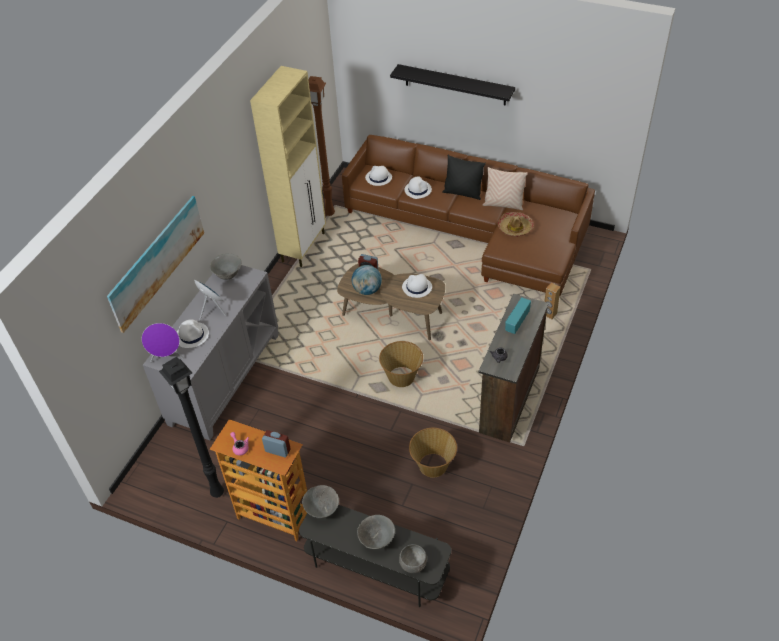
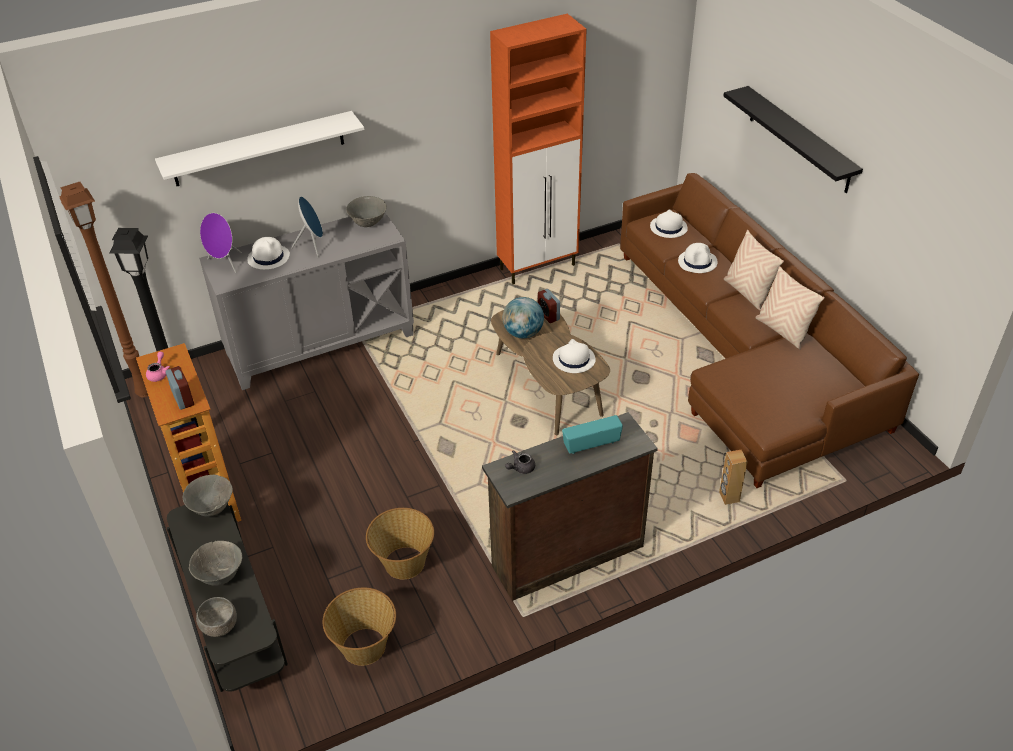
camera: 40 degrees right, 5 degrees down
(155, 261) = (259, 149): picture -> white shelf
(304, 247) = (538, 267): beige cabinet -> orange cabinet
(330, 213) = (604, 249): brown floor lamp -> brown floor lamp (145, 393)
(402, 377) = (482, 453): basket -> basket (365, 646)
(462, 193) = (747, 292): black pillow -> beige pillow
(515, 228) = (764, 363): hat -> none

